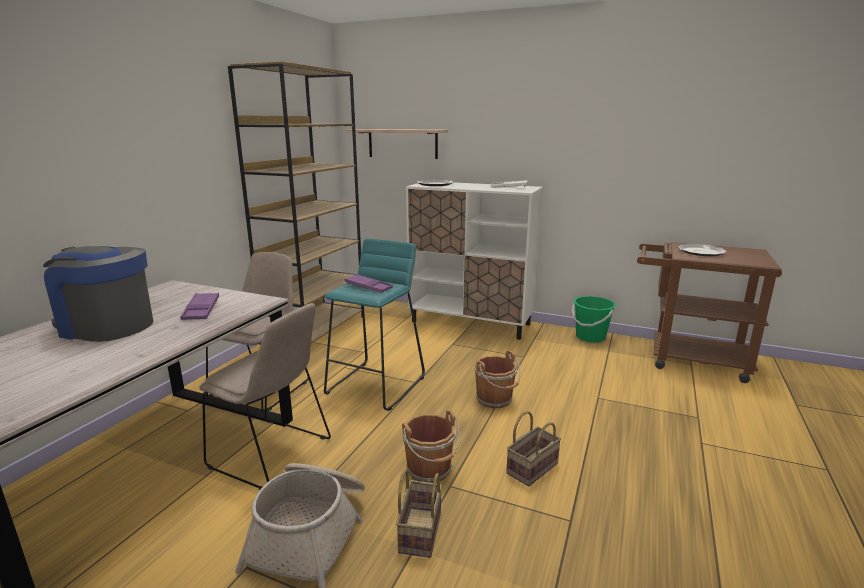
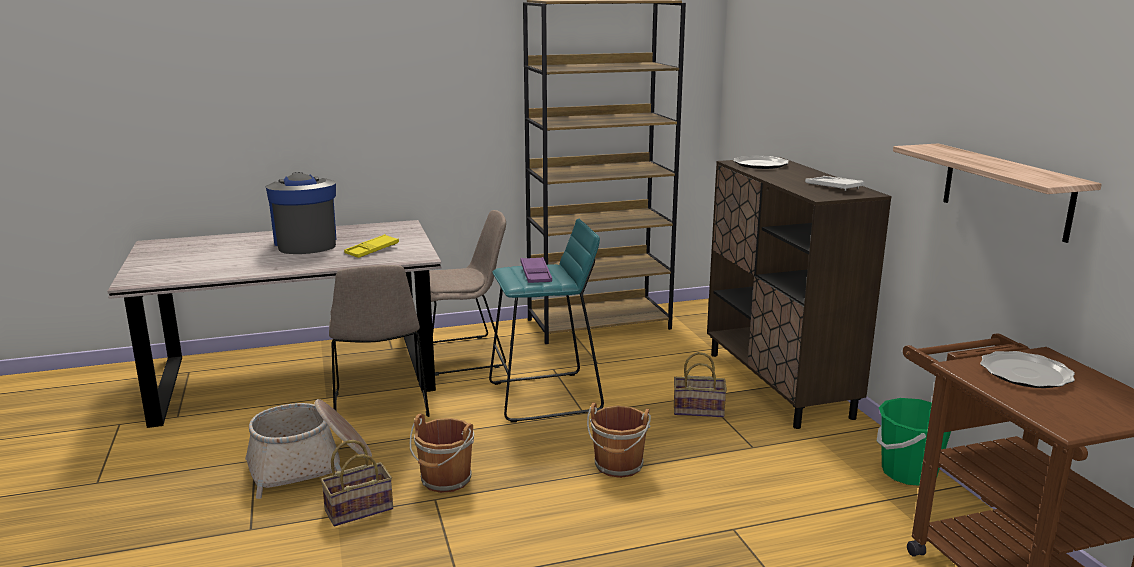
camera: 50 degrees right, 0 degrees up
(201, 310) = (372, 250): purple tray -> yellow tray
(402, 143) = (770, 97): shelf -> shelf (1006, 191)
(471, 323) = (778, 384): white cabinet -> brown cabinet
(532, 467) = (519, 531): basket -> basket (699, 409)

